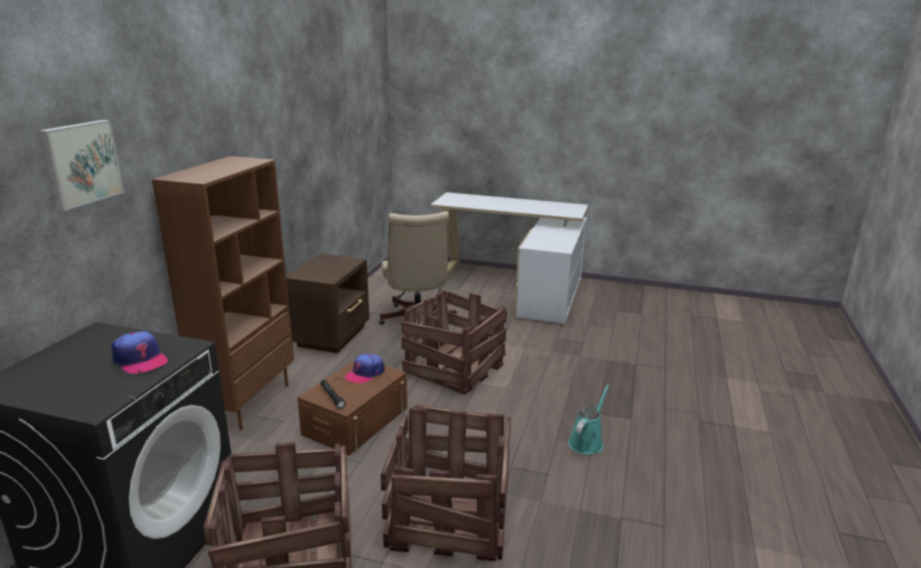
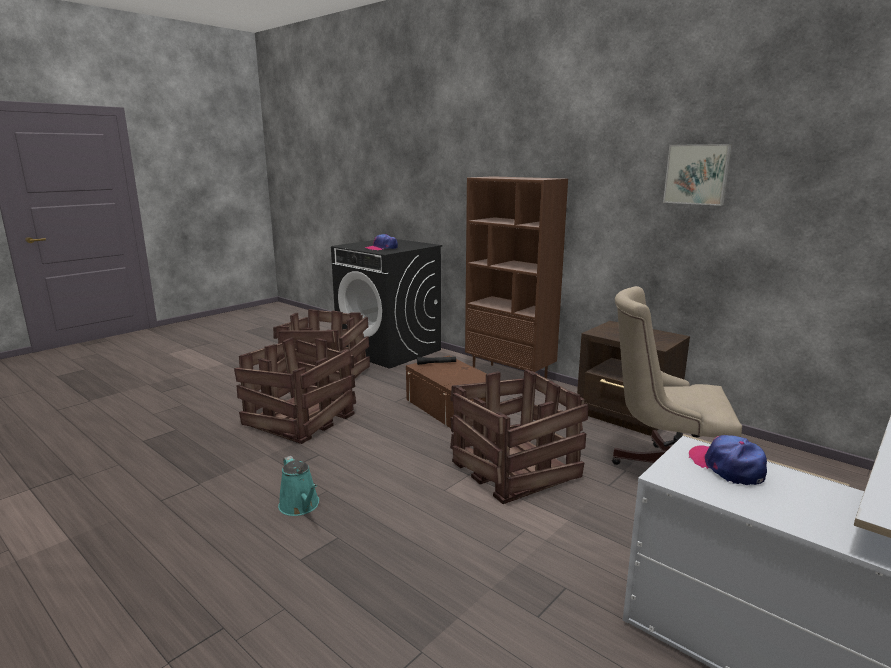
camera: 115 degrees right, 5 degrees down
(80, 163) = (455, 155): picture -> picture (697, 174)
(365, 373) = (464, 377): cap -> cap (727, 466)

